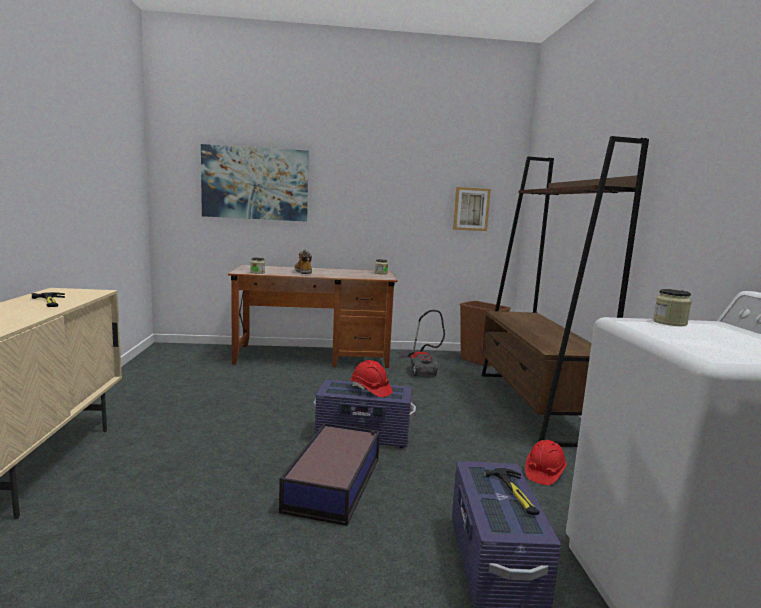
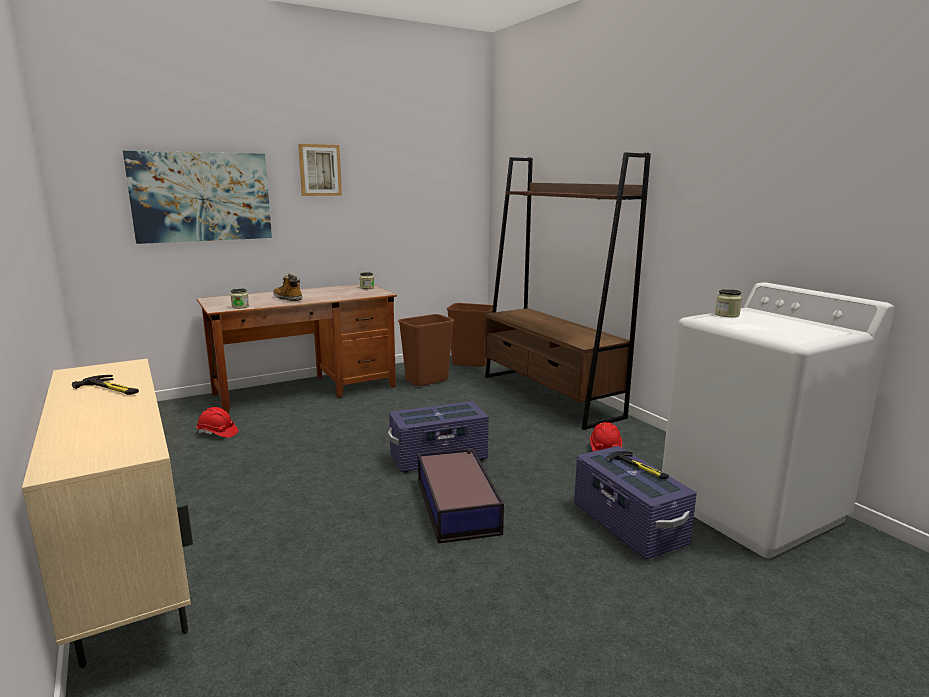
camera: 25 degrees left, 5 degrees up
(370, 390) = (443, 412): red hard hat -> red hard hat (217, 433)
(422, 368) = (427, 381): vacuum cleaner -> brown trash can
(471, 209) = (442, 208): picture -> picture (320, 170)

